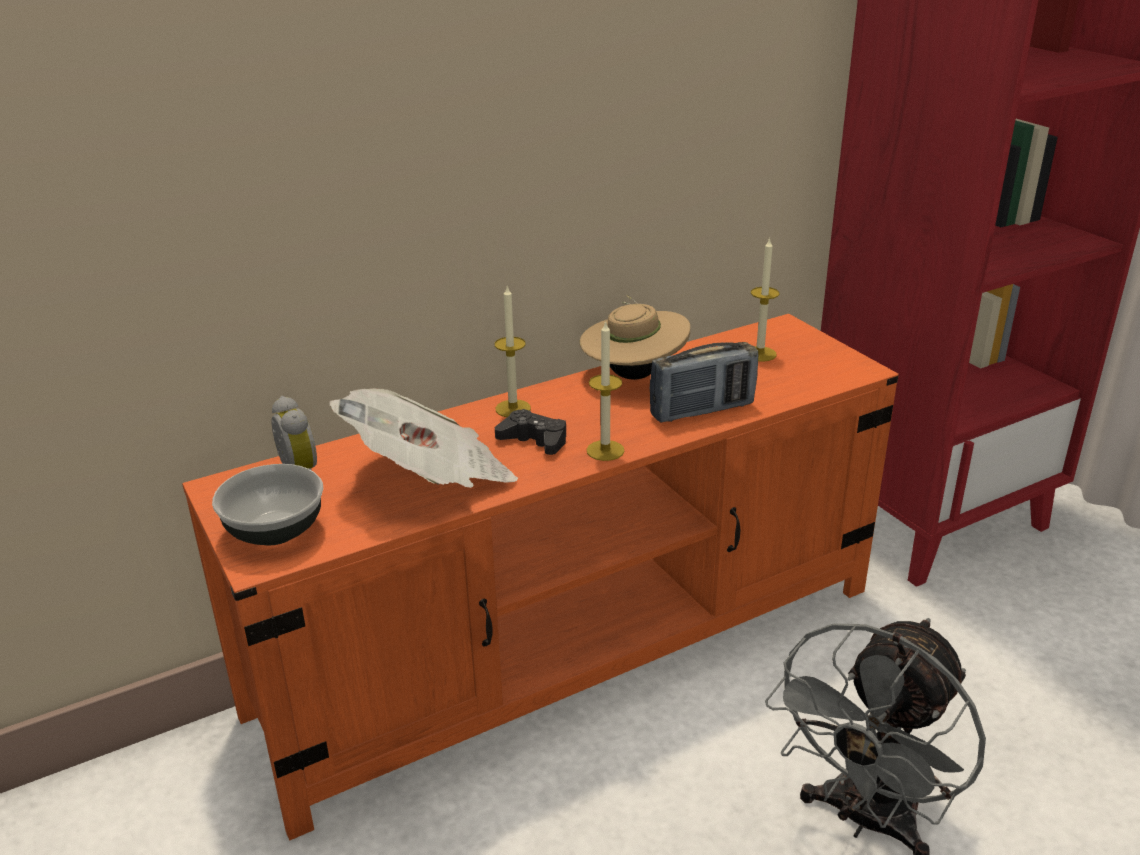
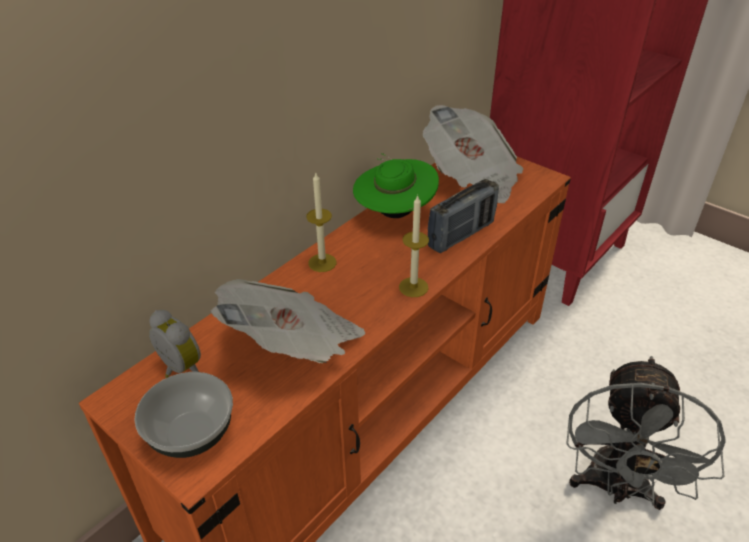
camera: 20 degrees left, 10 degrees up
(534, 440) = (355, 289): black game controller -> none
(633, 374) = (394, 212): beige hat -> green hat
(760, 354) = (472, 177): candle -> newspaper

